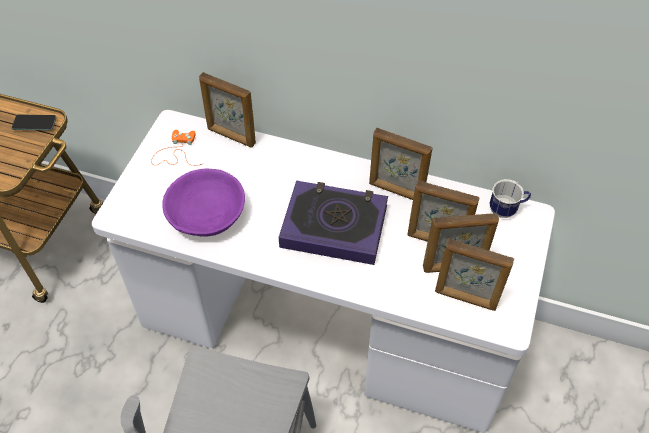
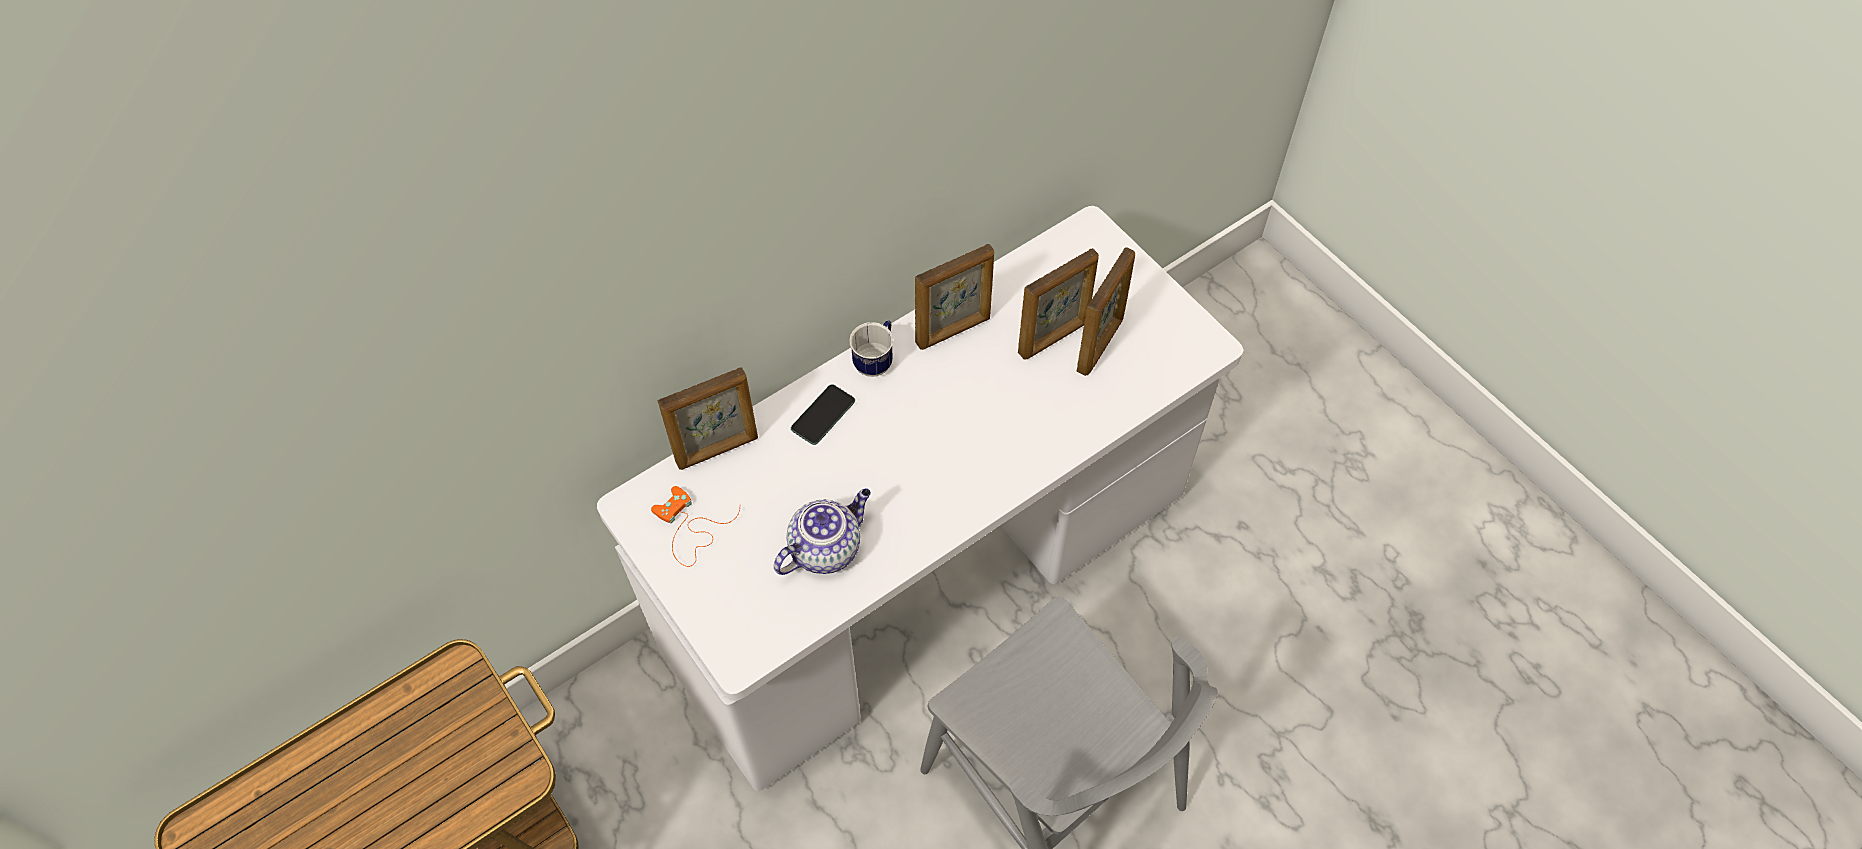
camera: 55 degrees left, 5 degrees up
(34, 123) = (446, 690): phone -> phone (823, 415)
(207, 214) = (826, 548): purple bowl -> teapot
(334, 226) = (955, 423): book -> none
(465, 298) = (1147, 360): picture frame -> none
(506, 210) = (1064, 247): mug -> mug (876, 360)

